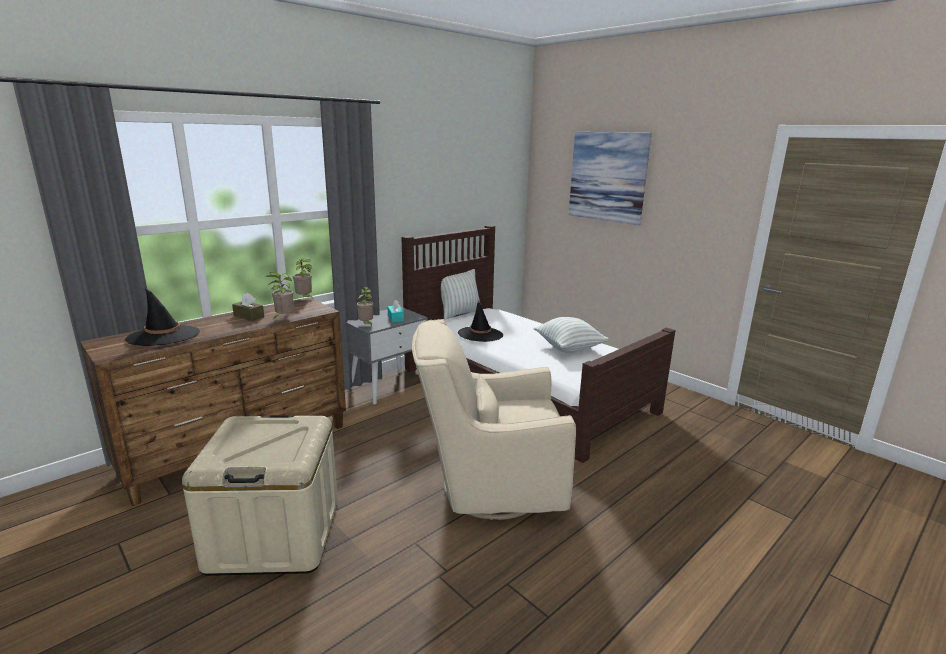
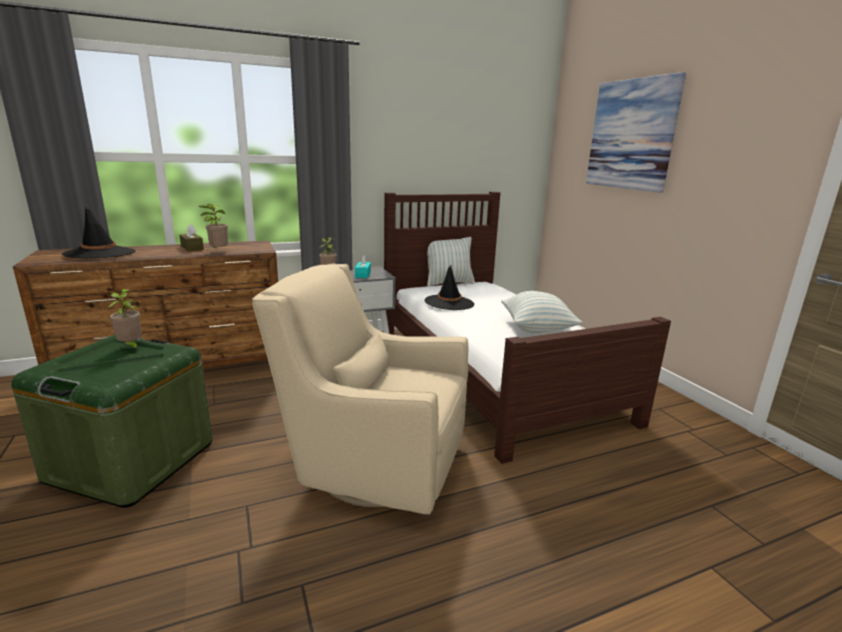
camera: 20 degrees right, 0 degrees up
(274, 535) = (132, 461): beige storage box -> green storage box
(305, 298) = (262, 241): potted plant -> potted plant (131, 346)

